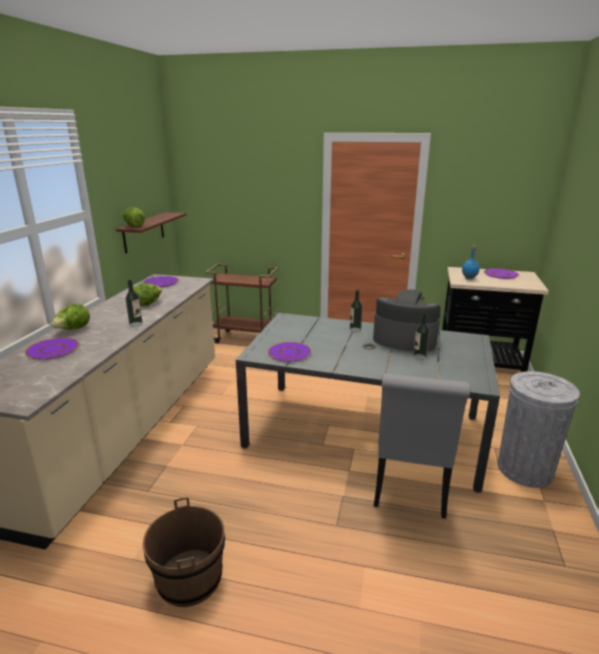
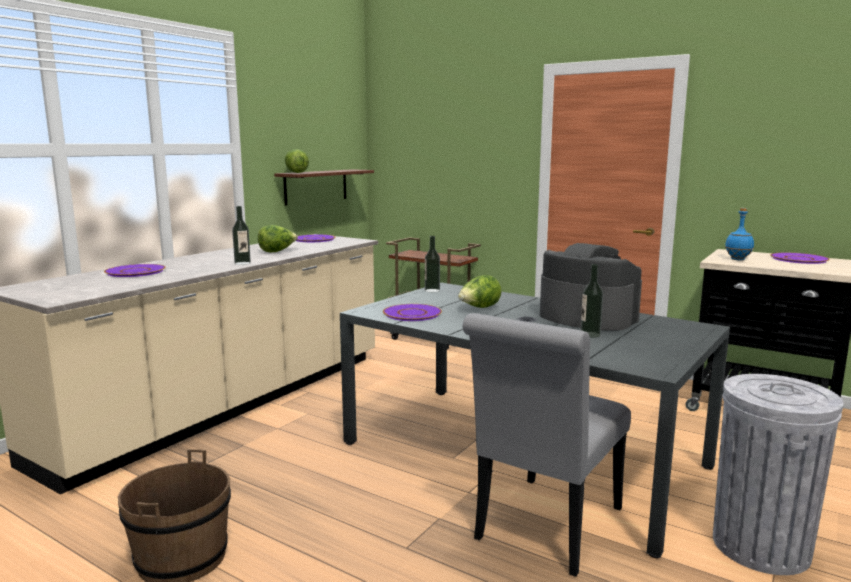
camera: 20 degrees right, 10 degrees down
(73, 329) = (175, 261): lettuce -> lettuce (479, 308)
(355, 330) = (525, 304): bottle -> bottle (432, 290)

